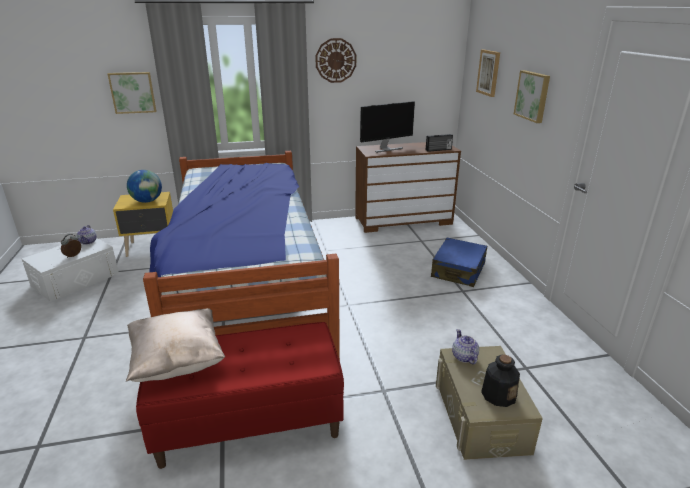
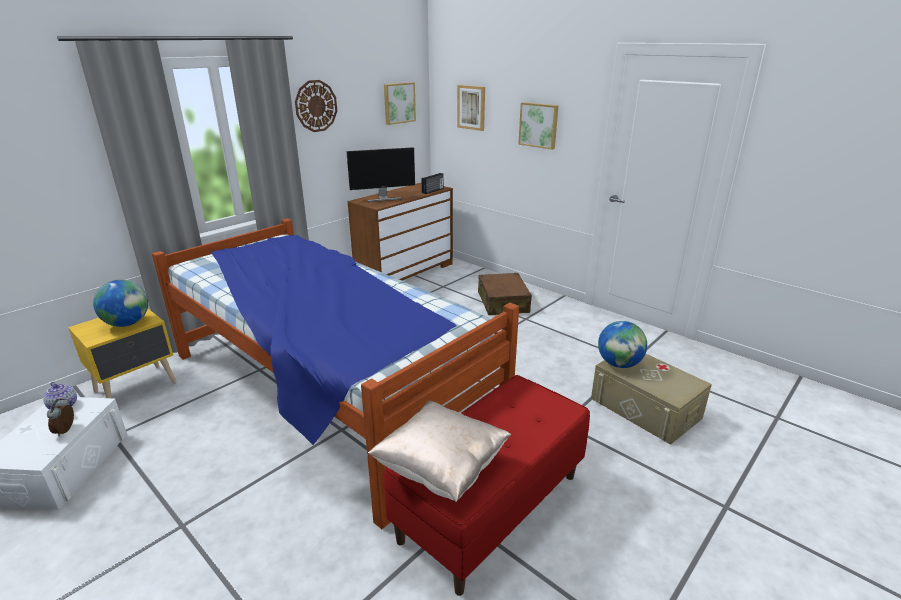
camera: 35 degrees left, 0 degrees up
(133, 92) = (60, 173): picture -> picture (398, 103)
(386, 149) = (383, 198): monitor -> monitor turned 45 degrees clockwise
(458, 270) = (503, 303): blue suitcase -> brown suitcase
(464, 357) = (619, 364): teapot -> globe
(498, 395) = (671, 381): bottle -> none

